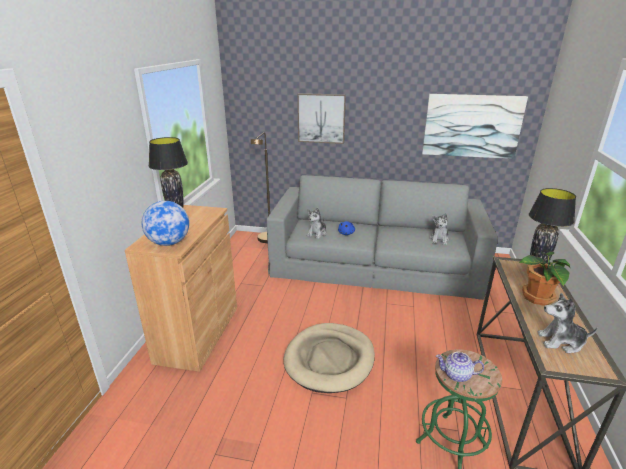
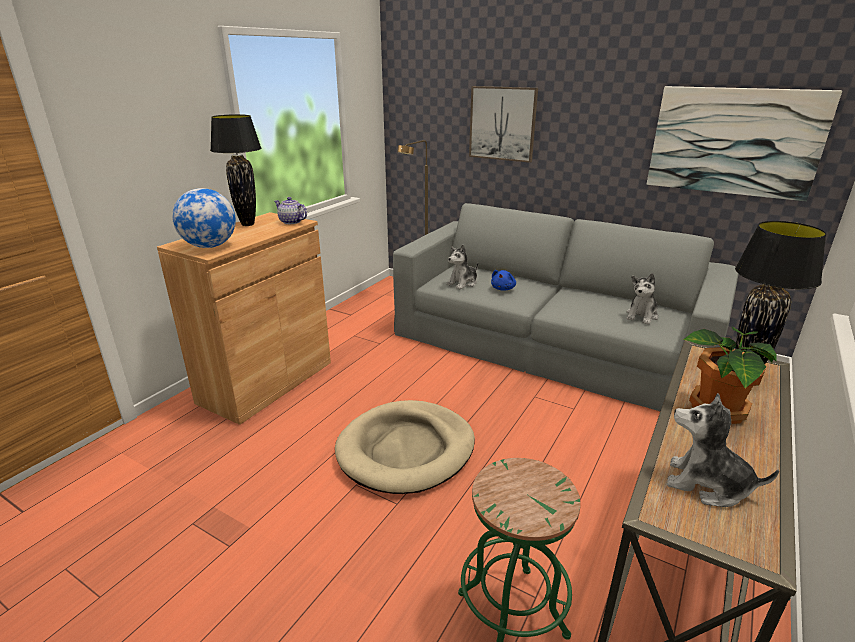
camera: 20 degrees right, 0 degrees up
(457, 375) = (502, 494): teapot -> teapot (291, 222)

